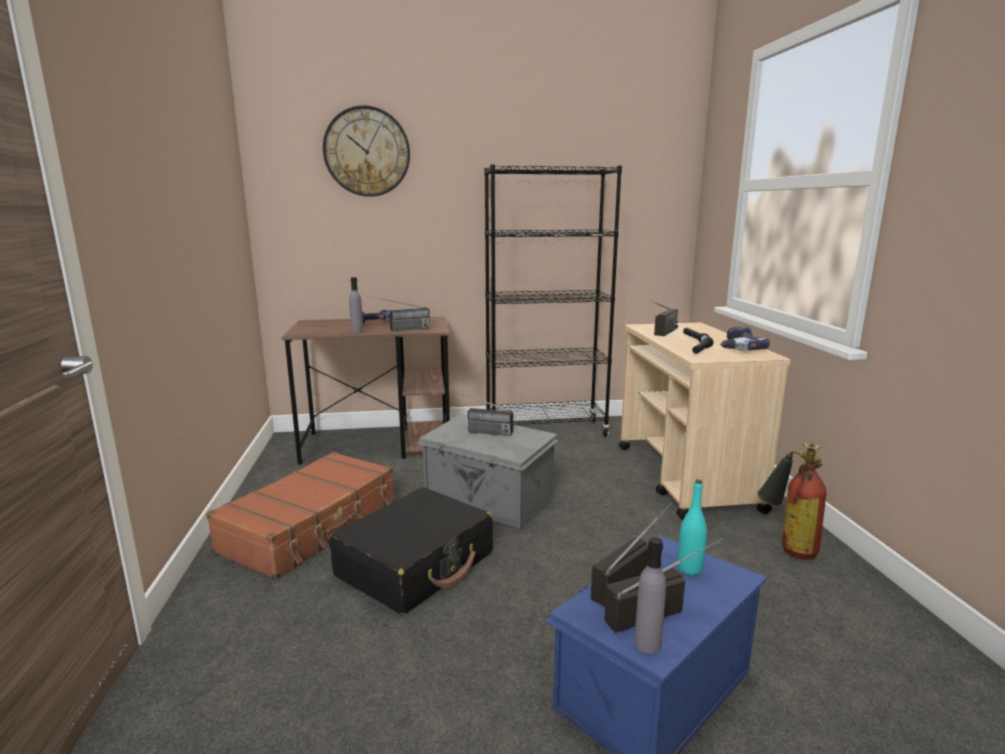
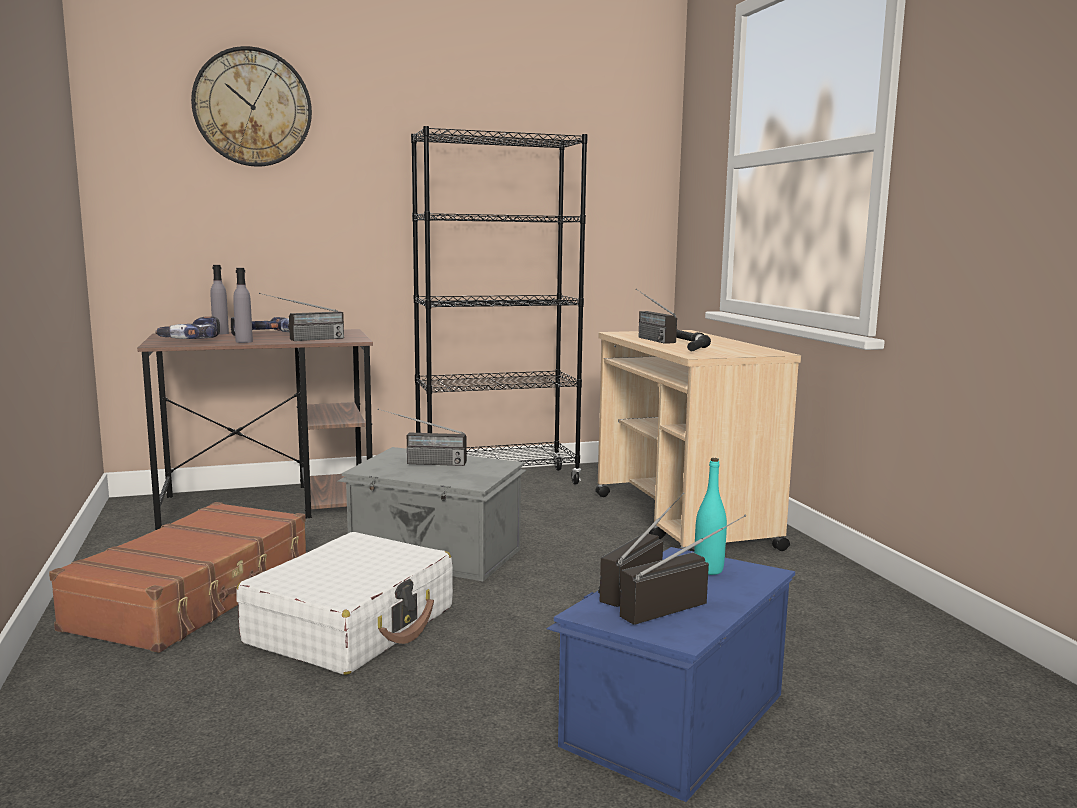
camera: 10 degrees left, 5 degrees down
(416, 564) = (352, 625): black suitcase -> white suitcase
(647, 644) = (672, 631): grey bottle -> grey bottle (220, 333)
(663, 334) = (648, 338): radio -> radio turned 135 degrees clockwise
(737, 348) = (738, 348): power drill -> power drill (192, 339)
(787, 545) = (811, 579): fire extinguisher -> none

